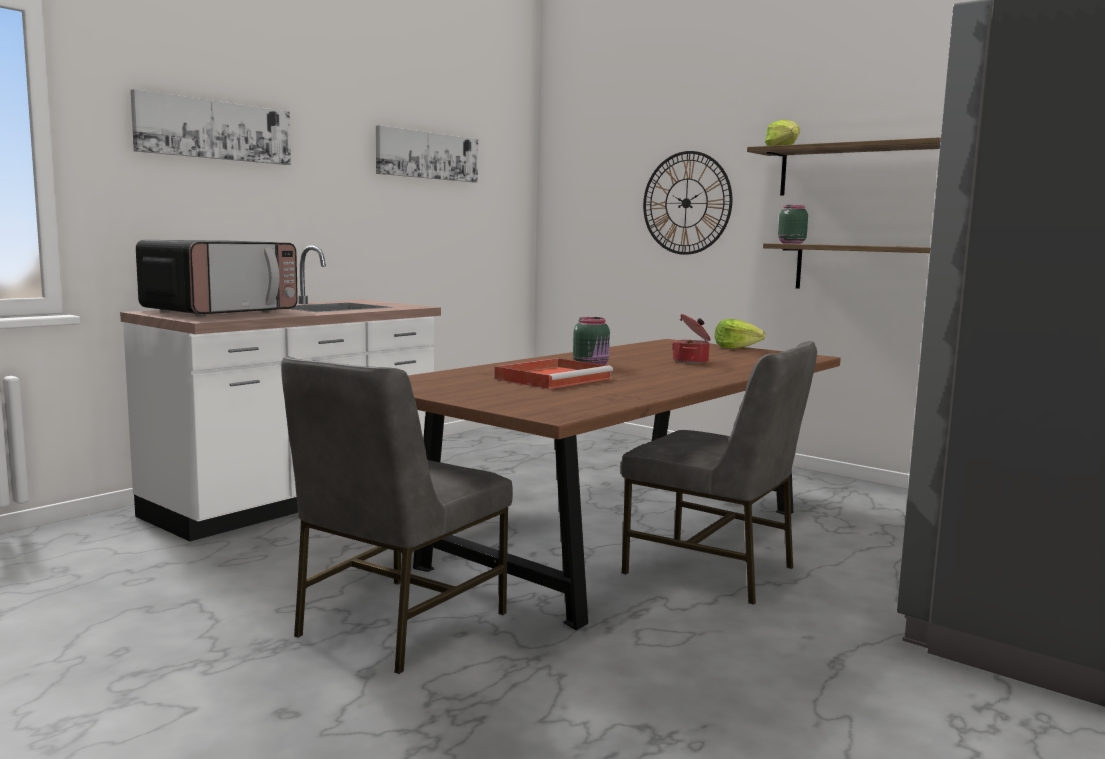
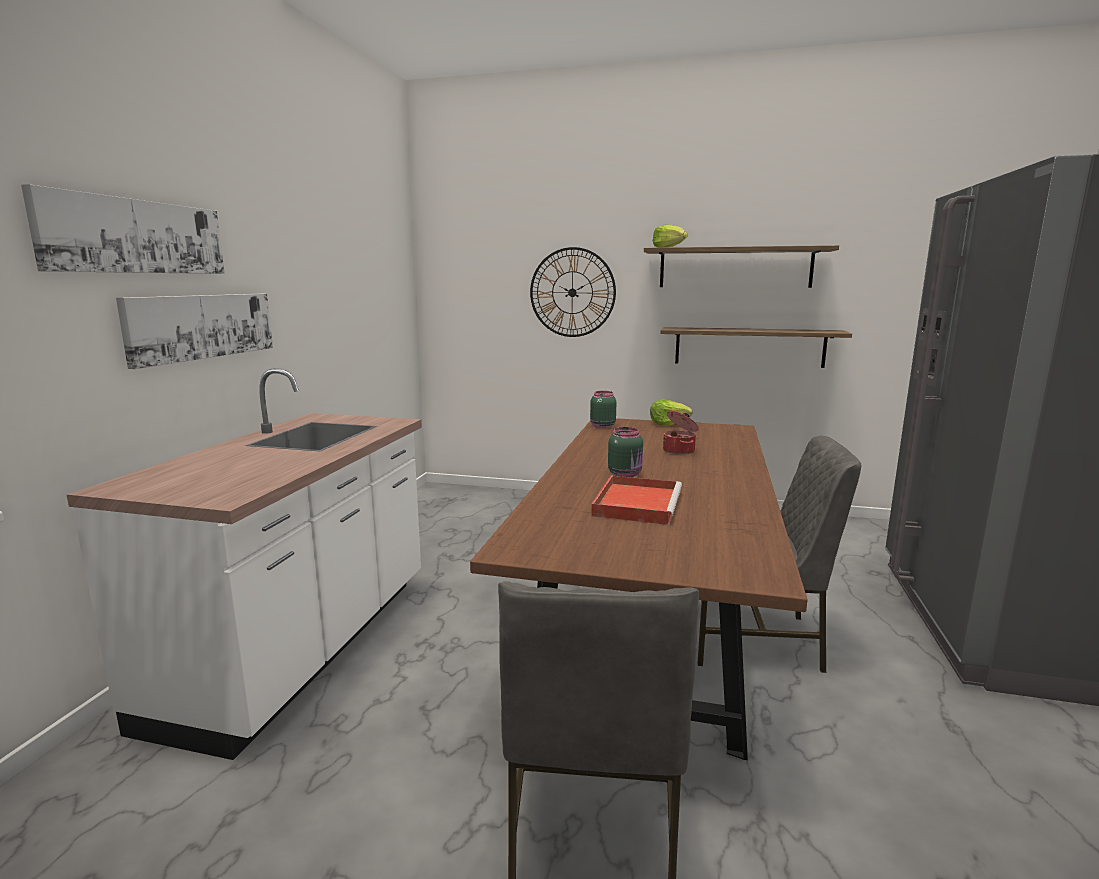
camera: 25 degrees left, 5 degrees up
(221, 311) = (208, 470): microwave -> none
(427, 155) = (338, 253): picture -> picture (202, 326)
(790, 243) = (677, 328): green jar -> green jar (602, 426)

